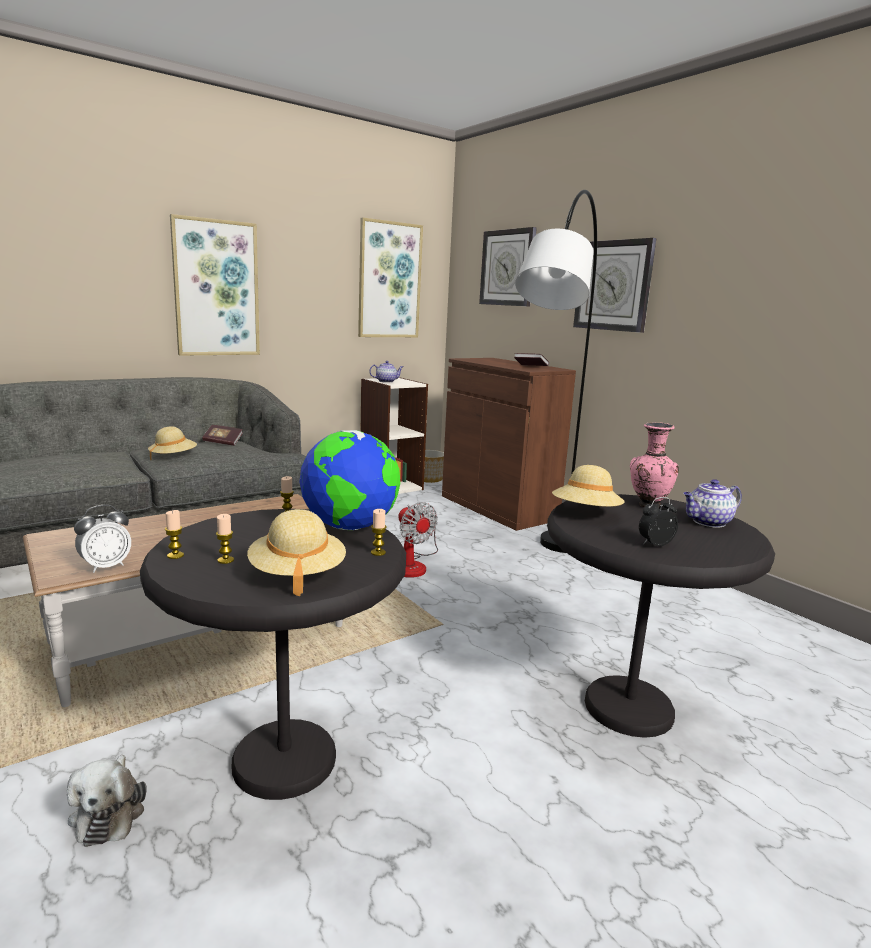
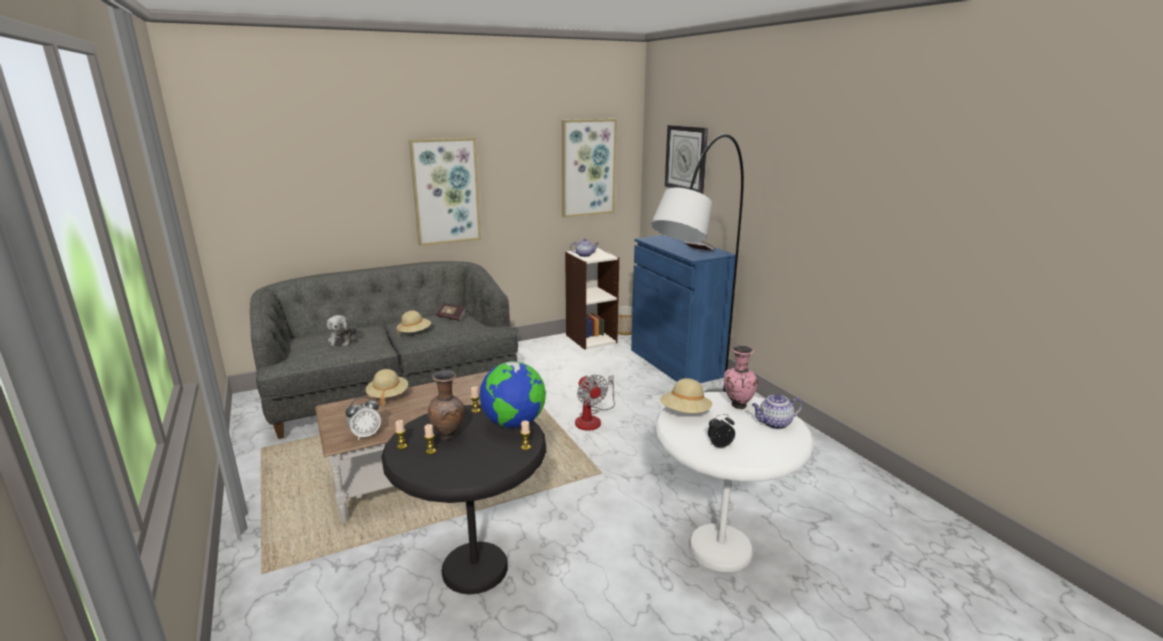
camera: 10 degrees right, 5 degrees up
(109, 812) = (369, 593): plush toy -> plush toy (343, 340)
(252, 542) = (449, 436): none -> brown vase
(297, 574) = (471, 464): beige hat -> beige hat (388, 396)
(498, 507) = (676, 363): brown cabinet -> blue cabinet
(613, 285) = (765, 187): wall clock -> none
(628, 708) = (720, 549): black side table -> white side table

